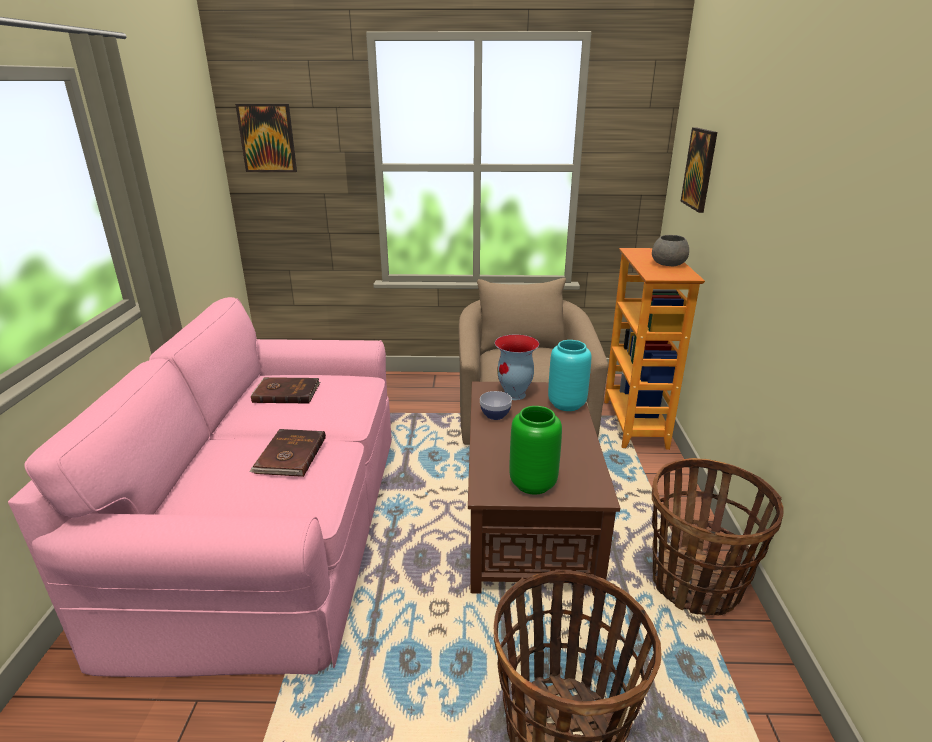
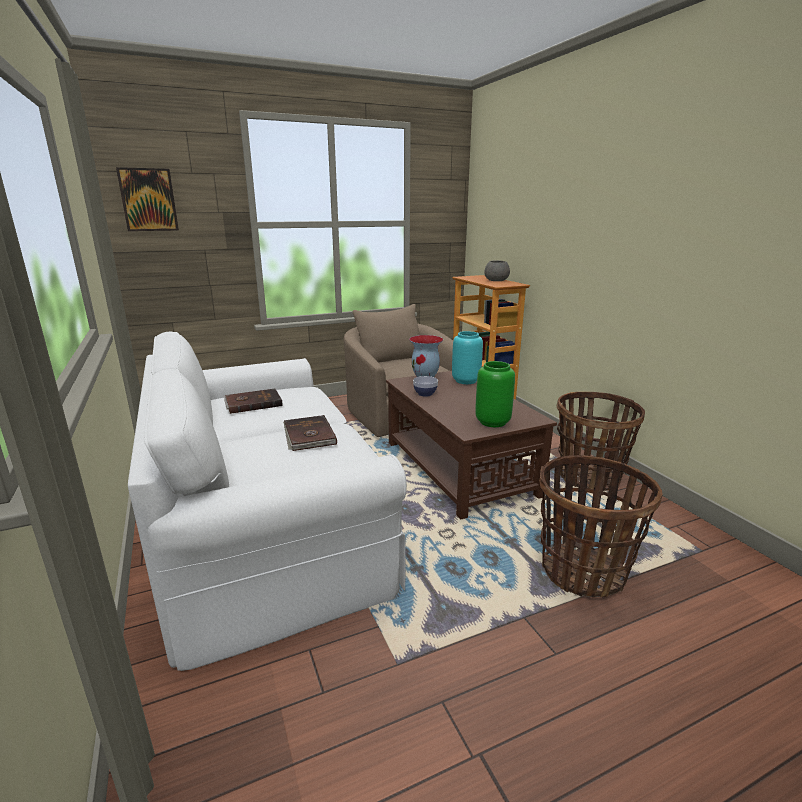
camera: 25 degrees left, 5 degrees down
(274, 525) = (266, 522): pink sofa -> white sofa
(700, 169) = (503, 215): picture -> none

